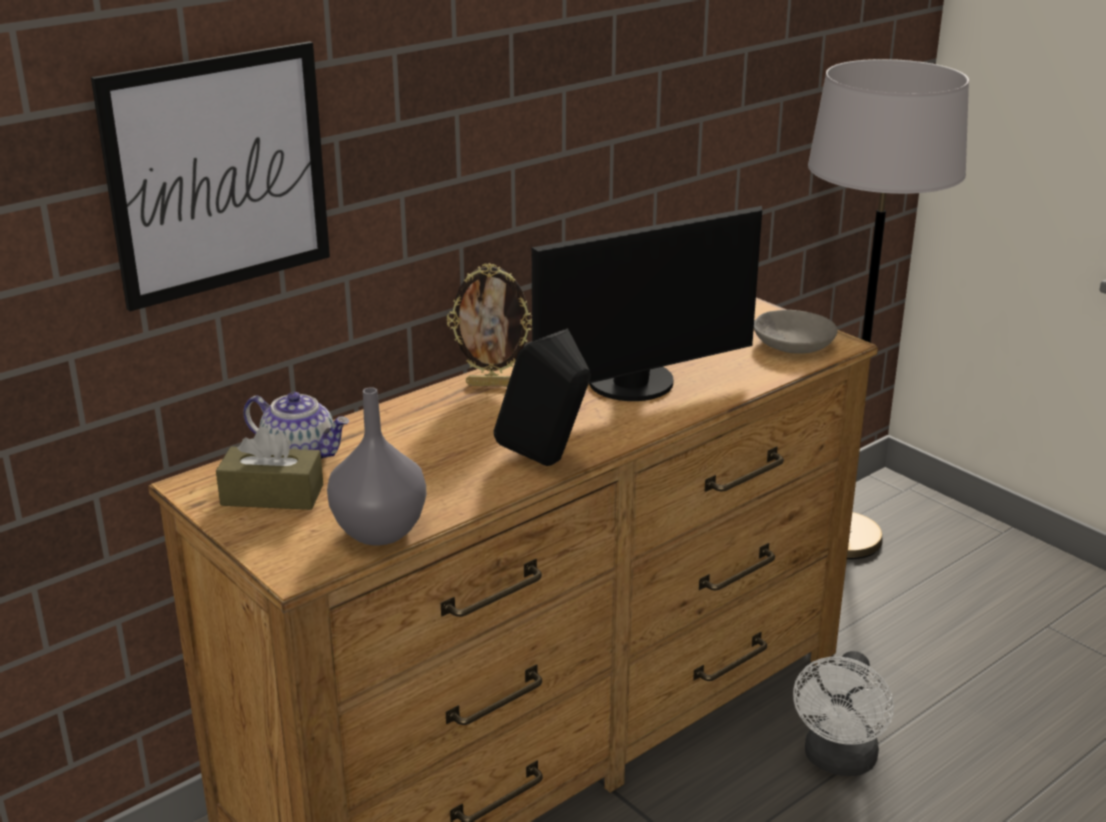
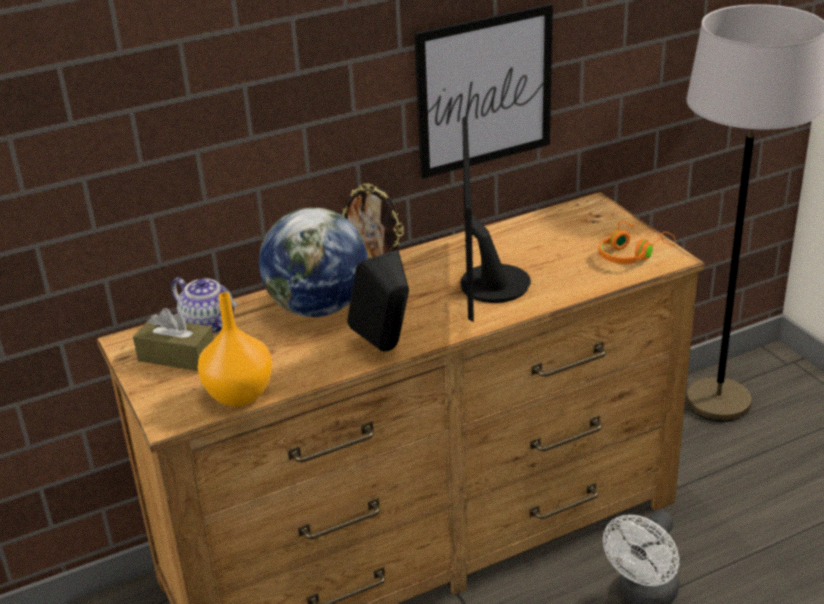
camera: 15 degrees right, 5 degrees up
(218, 174) = (145, 115): picture -> picture (484, 91)
(377, 532) = (238, 395): grey vase -> orange vase
(436, 427) = (317, 308): none -> globe
(636, 386) = (486, 285): monitor -> monitor turned 105 degrees clockwise
(792, 343) = (632, 255): grey bowl -> orange headphones

